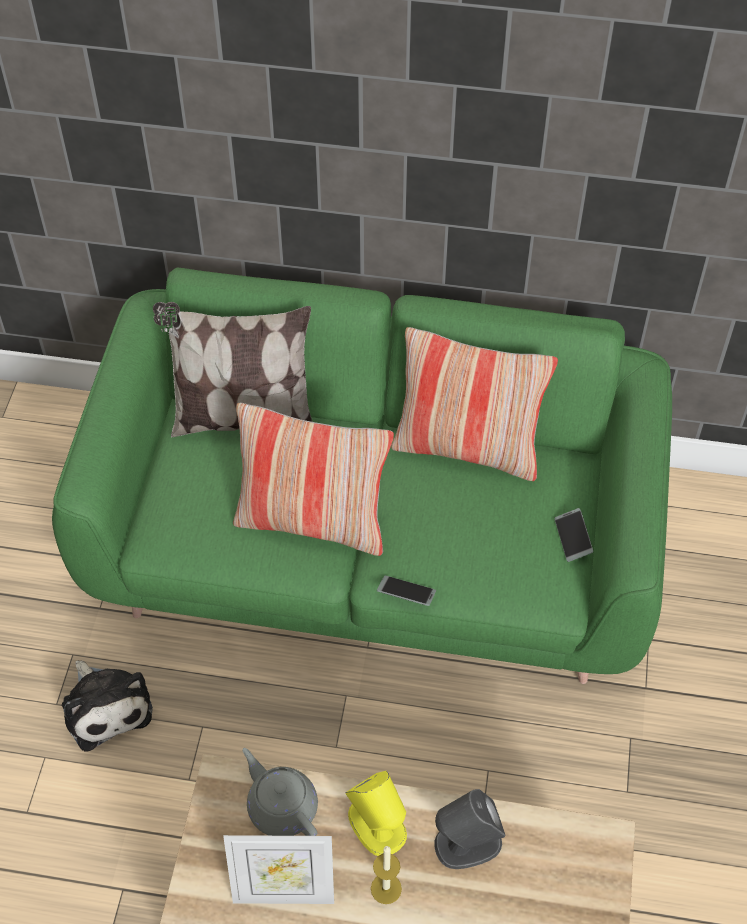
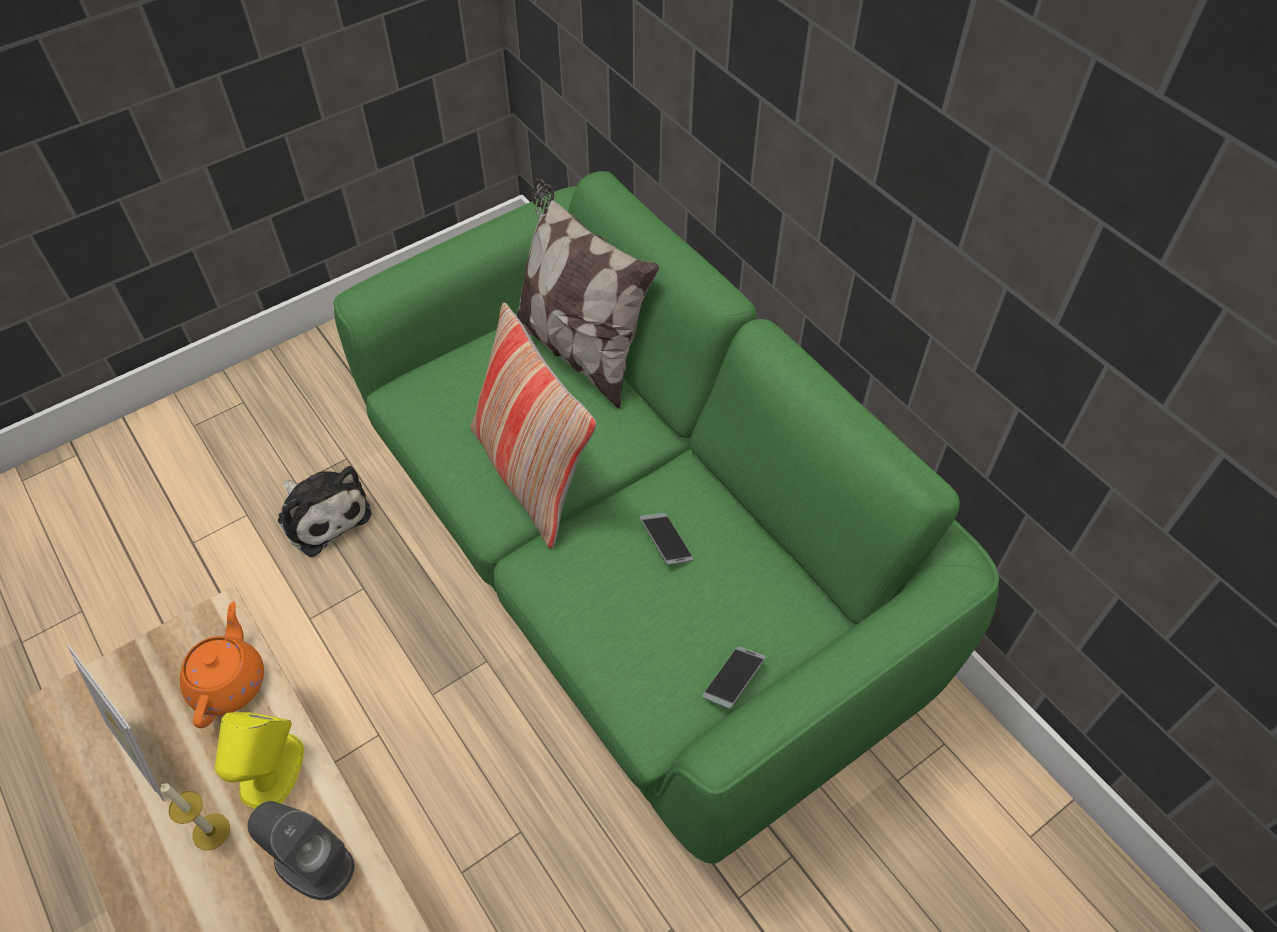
camera: 45 degrees right, 0 degrees up
(106, 706) = (322, 514): plush toy -> plush toy turned 60 degrees counterclockwise
(281, 807) = (229, 681): grey teapot -> orange teapot
(406, 594) = (532, 599): phone -> phone (666, 542)
(467, 448) = (735, 520): pillow -> none

